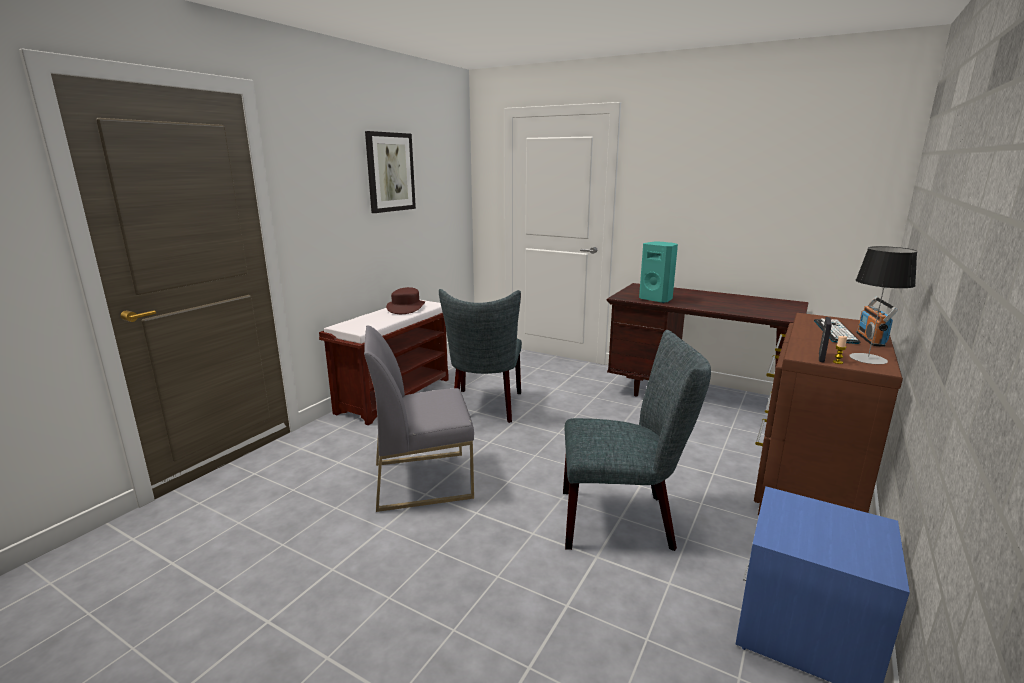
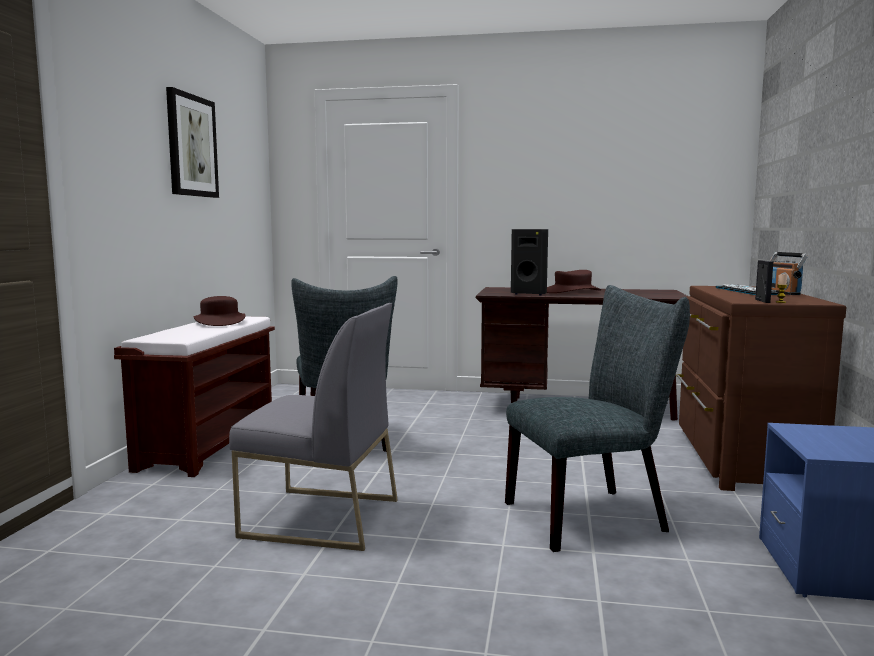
camera: 20 degrees left, 10 degrees down
(423, 479) = (319, 518): grey chair -> grey chair turned 135 degrees counterclockwise
(656, 299) = (530, 294): turquoise speaker -> black speaker
(700, 298) = (572, 291): none -> brown hat
(867, 358) = (800, 299): table lamp -> none

